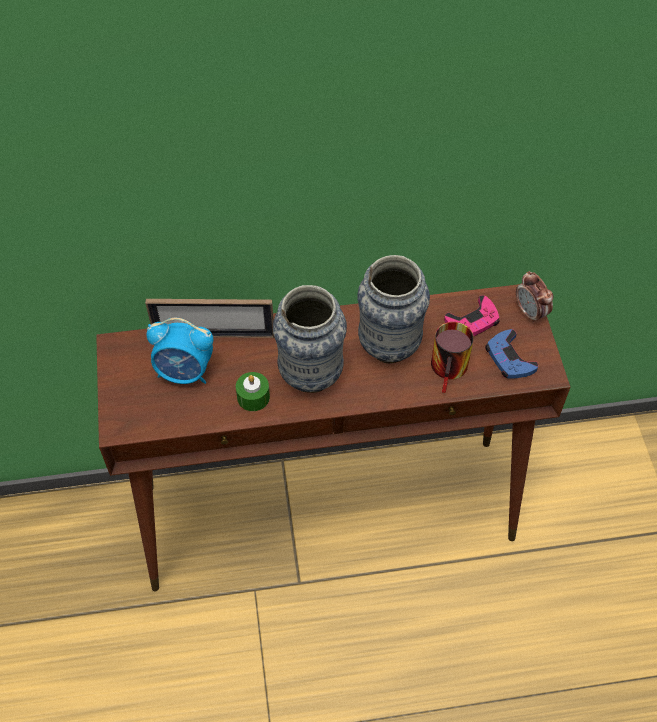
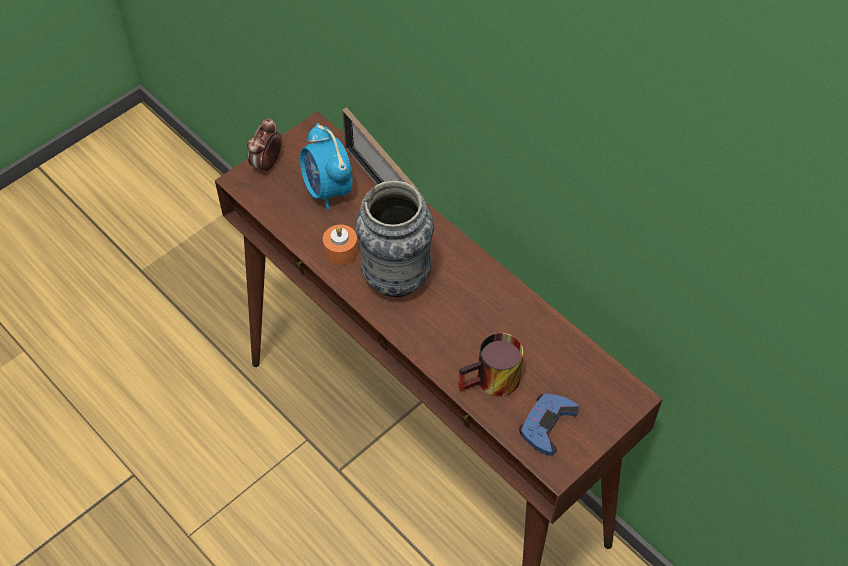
camera: 55 degrees right, 0 degrees up
(253, 397) = (341, 251): green candle -> orange candle
(389, 346) = (477, 319): vase -> none
(473, 321) = (565, 370): pink game controller -> none
(530, 313) = (619, 414): alarm clock -> alarm clock (267, 164)

